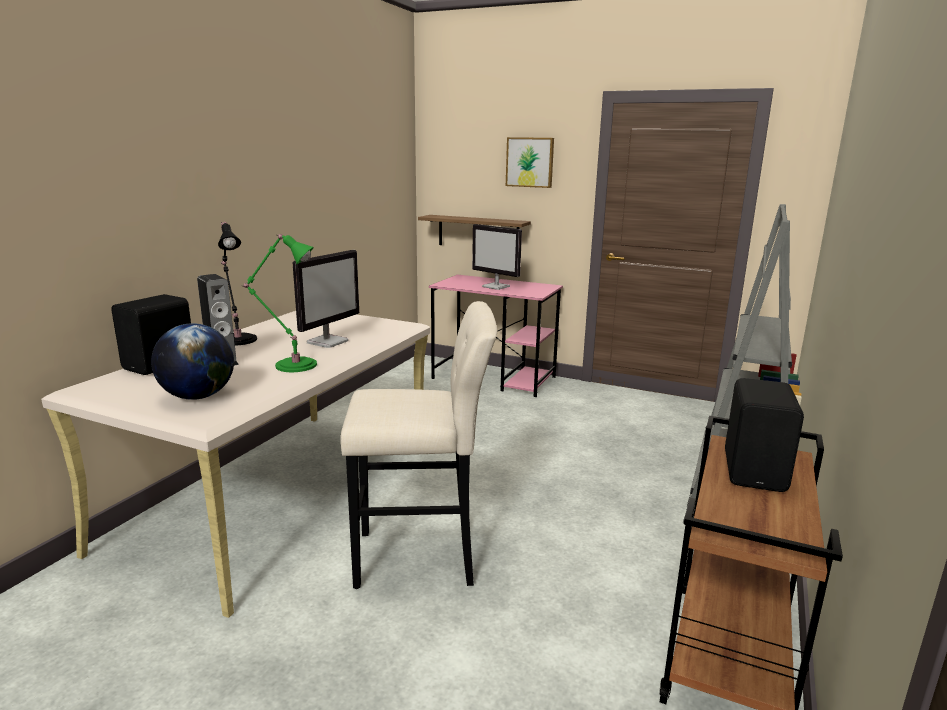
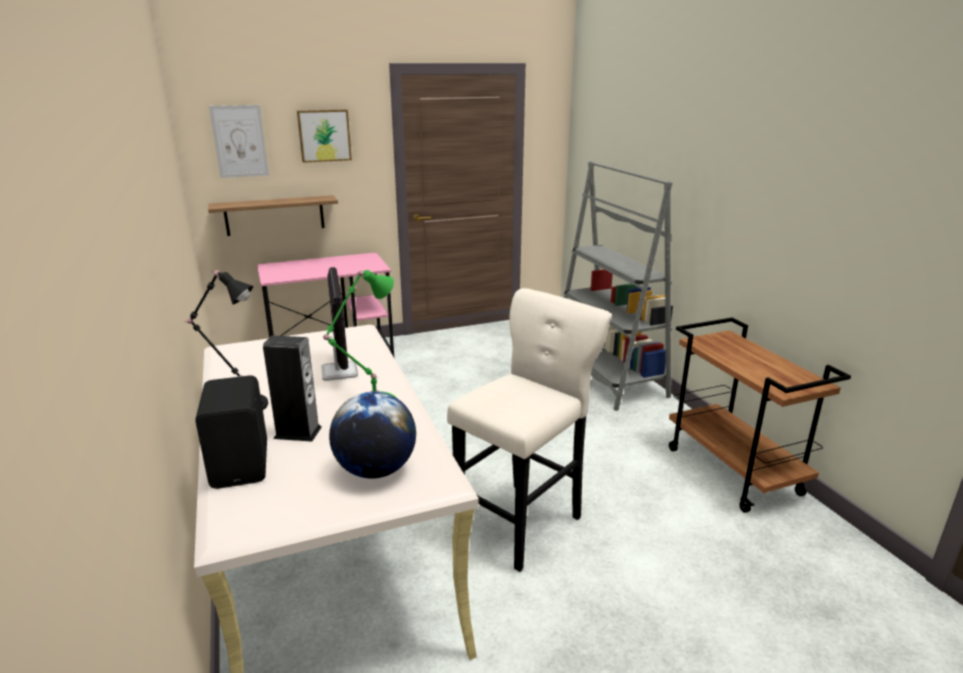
camera: 45 degrees left, 5 degrees up
(459, 163) = (239, 141): none -> picture
(496, 287) = (327, 268): monitor -> none
(756, 471) = (735, 351): black speaker -> none

